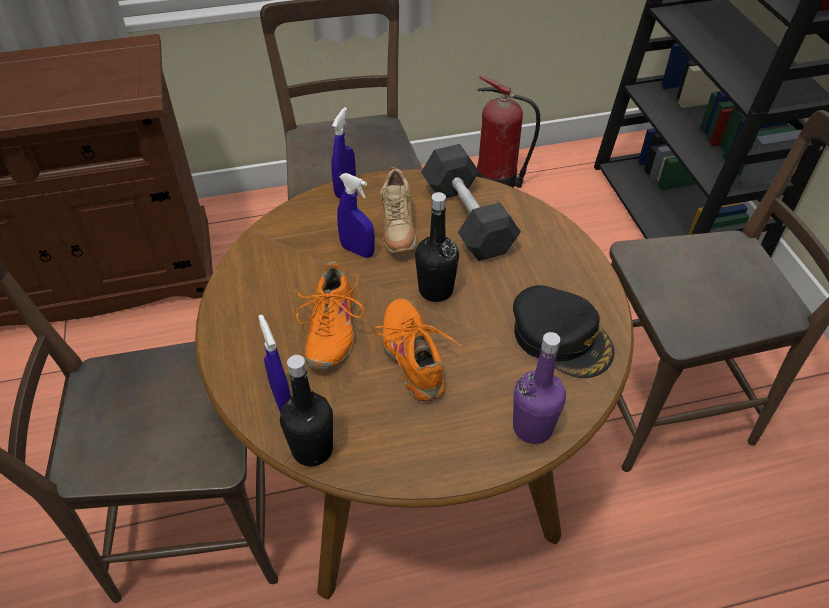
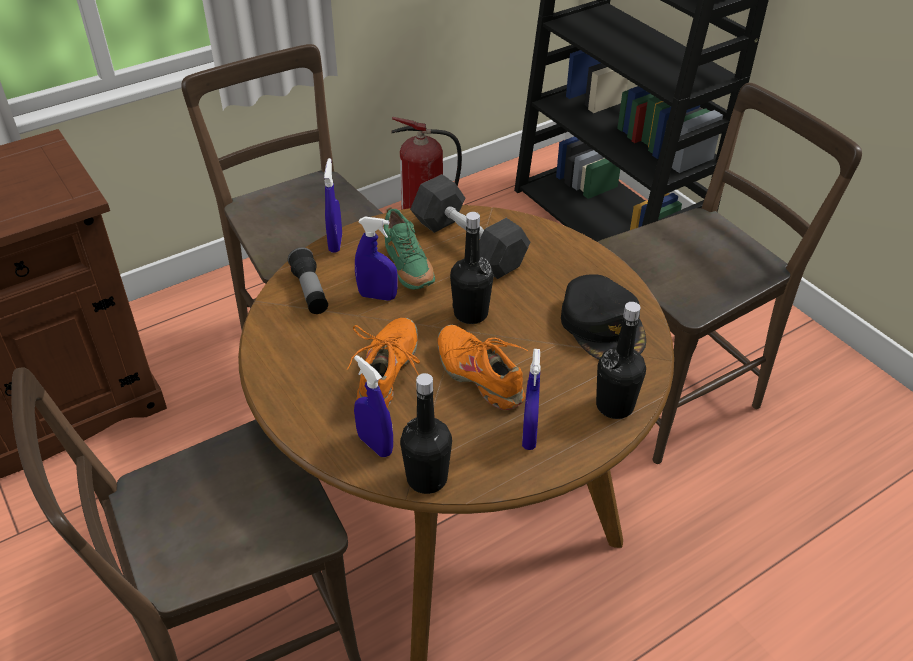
camera: 20 degrees left, 5 degrees down
(300, 230) = (310, 291): none -> flashlight
(330, 329) = (388, 372): orange shoe -> orange shoe turned 150 degrees counterclockwise
(398, 231) = (408, 270): beige shoe -> green shoe
(431, 434) = (529, 435): none -> blue spray bottle
(532, 427) = (614, 406): purple bottle -> black bottle
(561, 337) = (603, 326): black cap -> black cap turned 45 degrees clockwise

